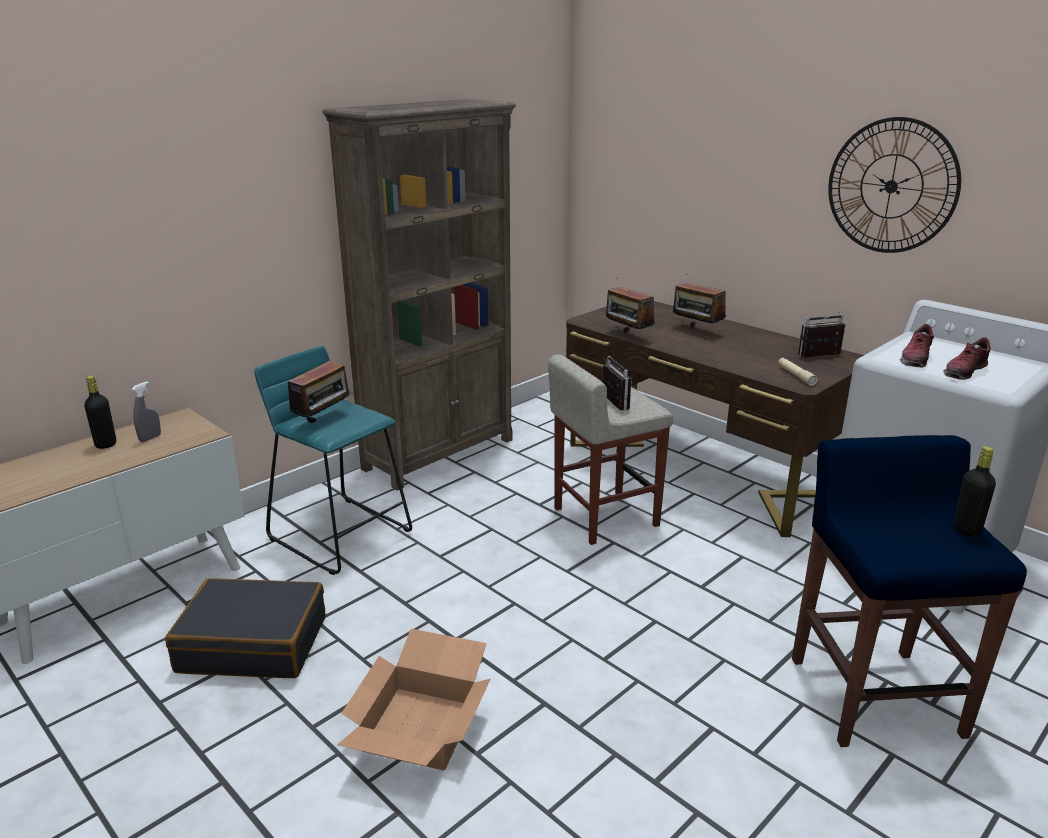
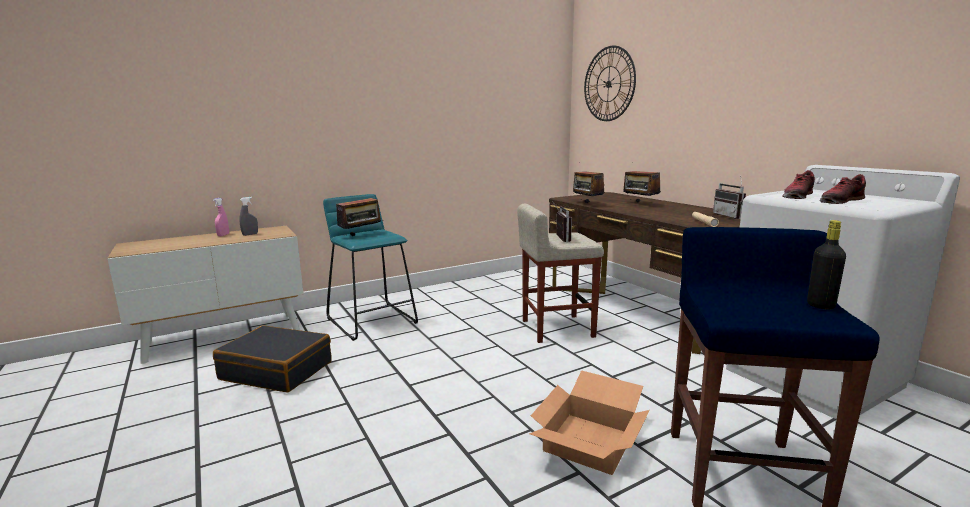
camera: 15 degrees right, 10 degrees down
(106, 444) = (223, 235): black bottle -> pink spray bottle
(419, 725) = (349, 433): cardboard box -> cardboard box (588, 441)
(440, 454) = (462, 287): brown bookcase -> none
(821, 357) = (731, 216): radio -> radio turned 105 degrees counterclockwise
(891, 186) = (786, 82): wall clock -> wall clock (608, 84)

